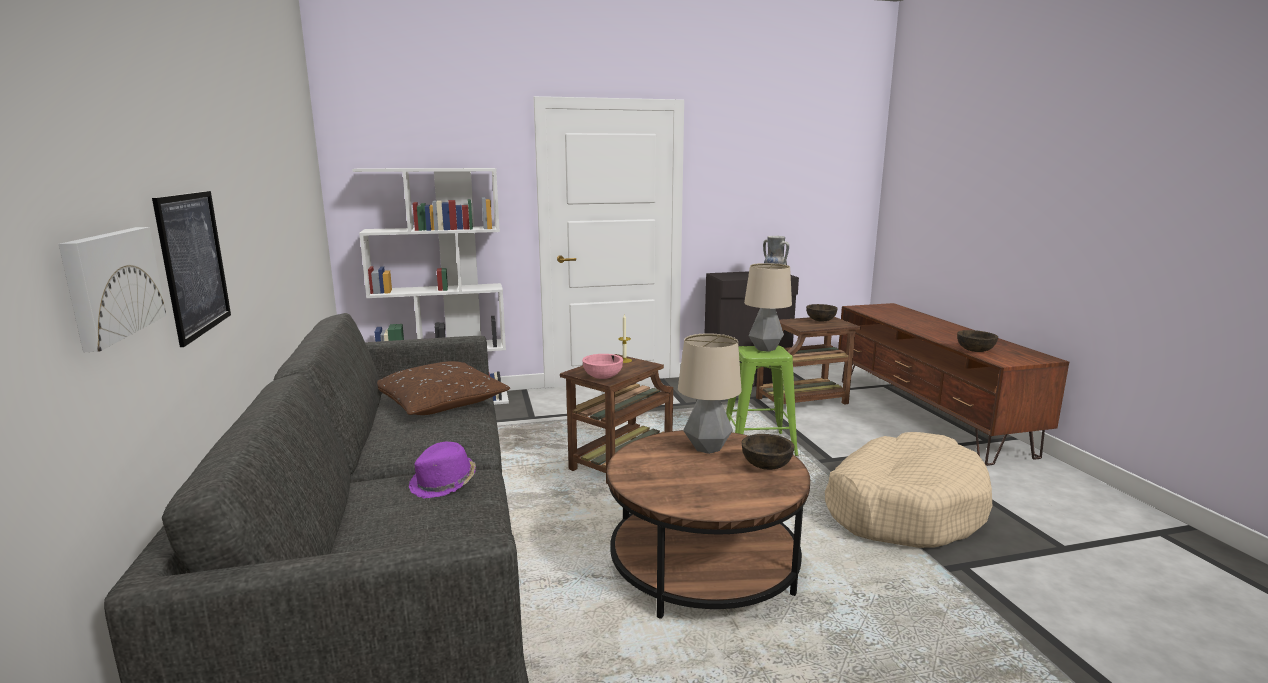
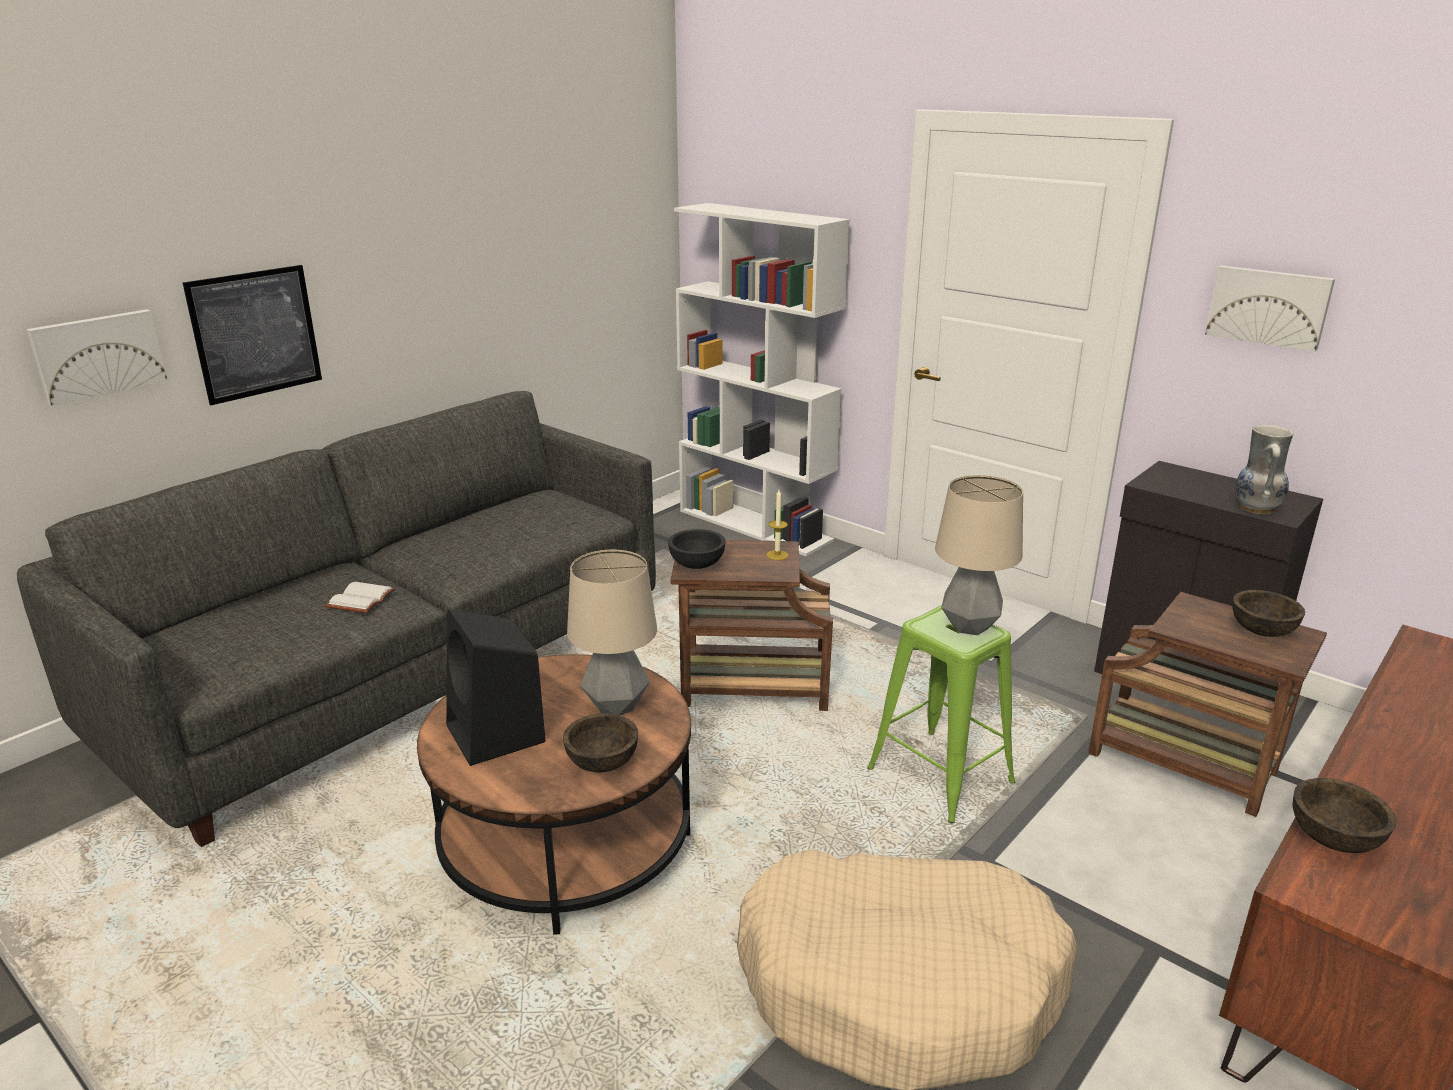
camera: 55 degrees right, 10 degrees up
(440, 402) = (540, 521): brown pillow -> none
(444, 484) = (362, 600): purple hat -> white book
(603, 377) = (696, 564): pink bowl -> black bowl
(698, 488) = (497, 734): none -> black speaker
(739, 186) = (1269, 306): none -> picture

